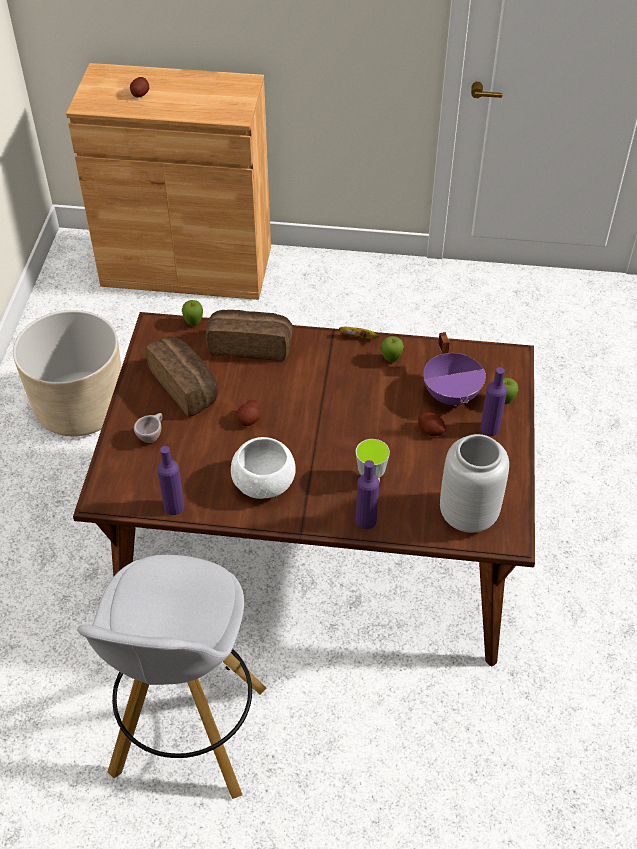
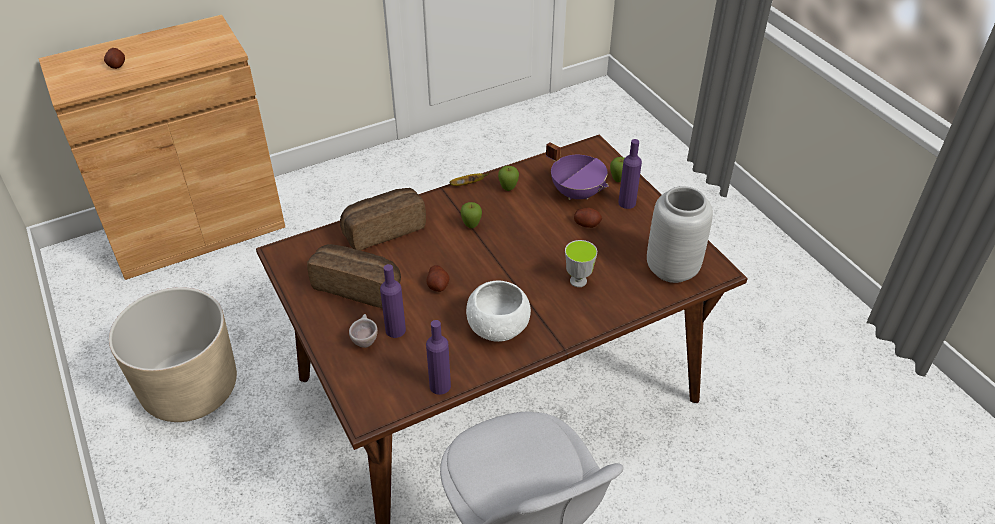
camera: 35 degrees left, 5 degrees down
(194, 324) = (317, 235): apple -> apple (471, 226)
(366, 520) = (604, 312): purple bottle -> purple bottle (395, 330)

